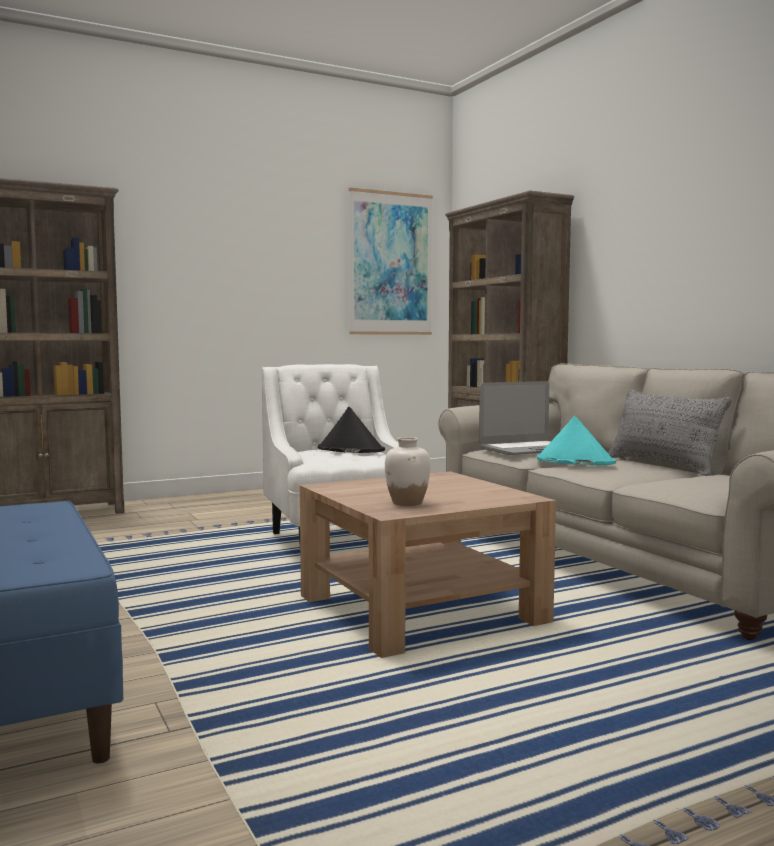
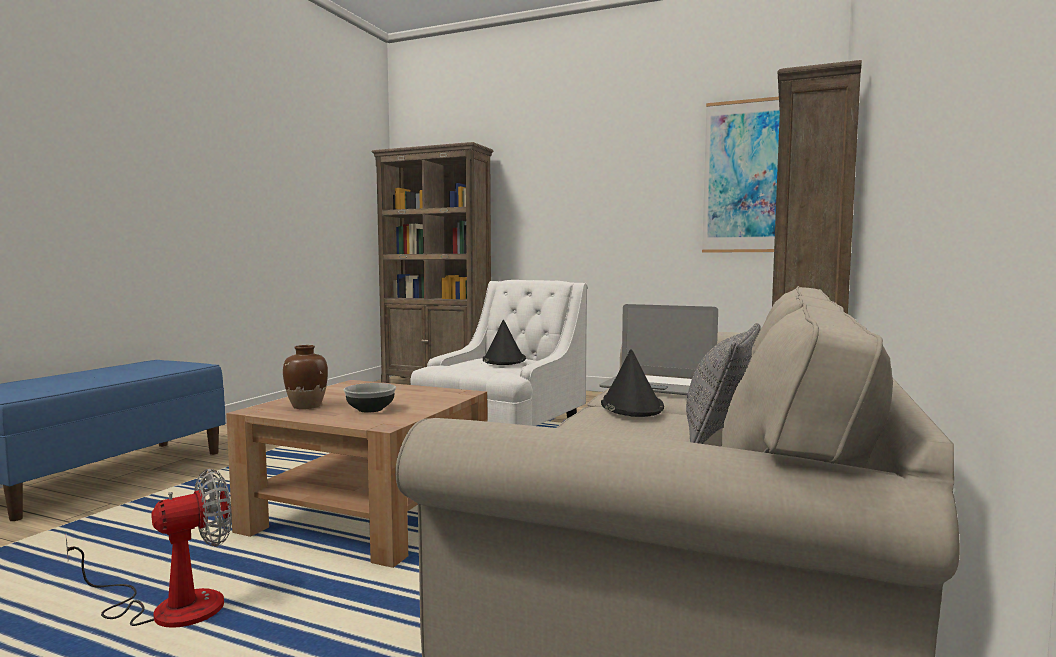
camera: 50 degrees right, 0 degrees up
(407, 503) = (306, 406): white vase -> brown vase
(461, 494) = (371, 409): none -> bowl
(524, 698) = (169, 607): none -> fan
(574, 461) = (631, 406): turquoise hat -> black hat

